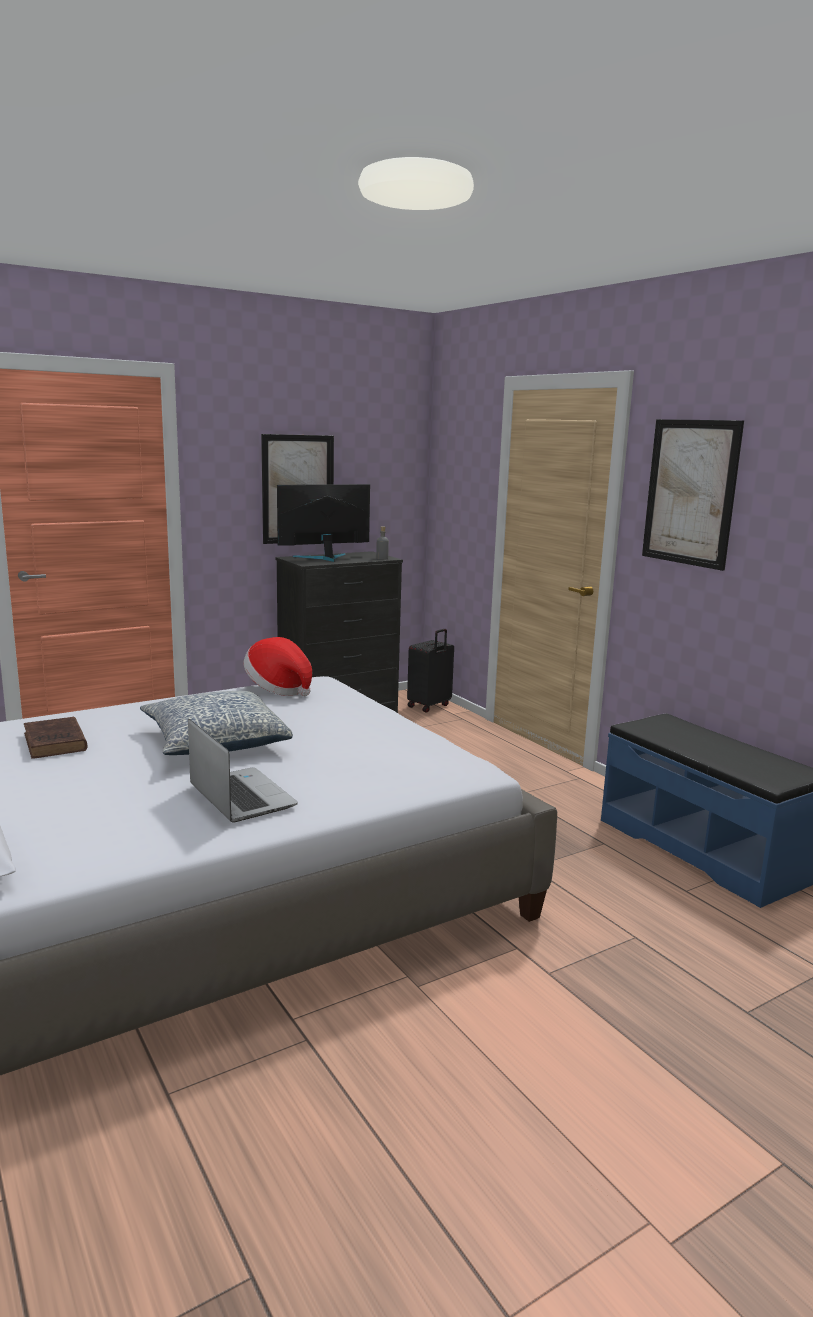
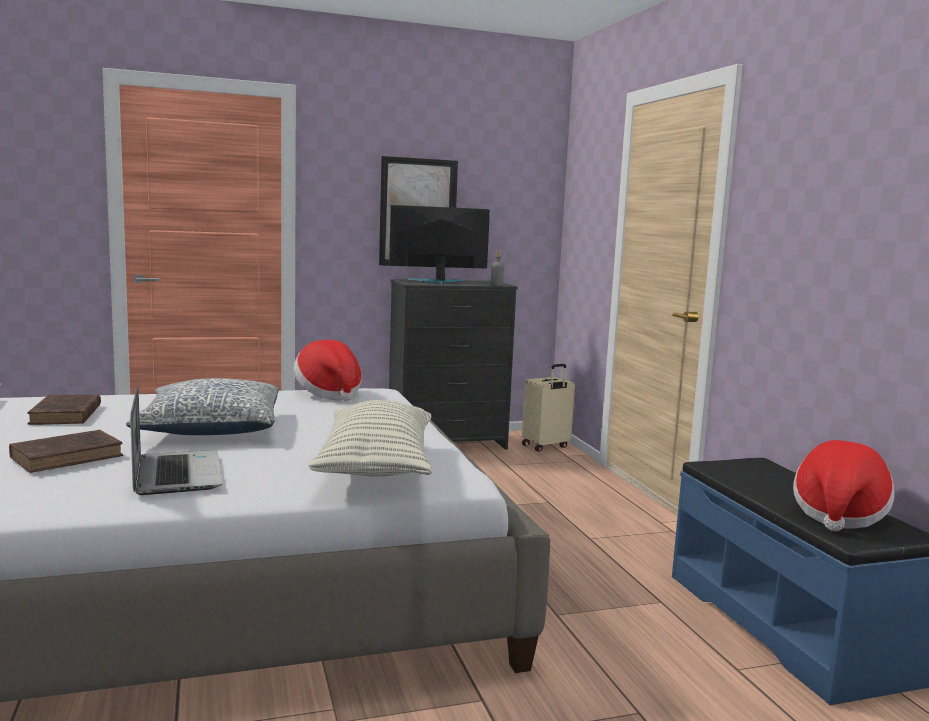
camera: 15 degrees right, 5 degrees down
(120, 790) = (70, 456): none -> brown book
(402, 766) = (376, 466): none -> pillow
(429, 706) = (546, 446): black suitcase -> beige suitcase
(690, 492) = (794, 193): picture -> none
(752, 762) = (838, 515): none -> hat

